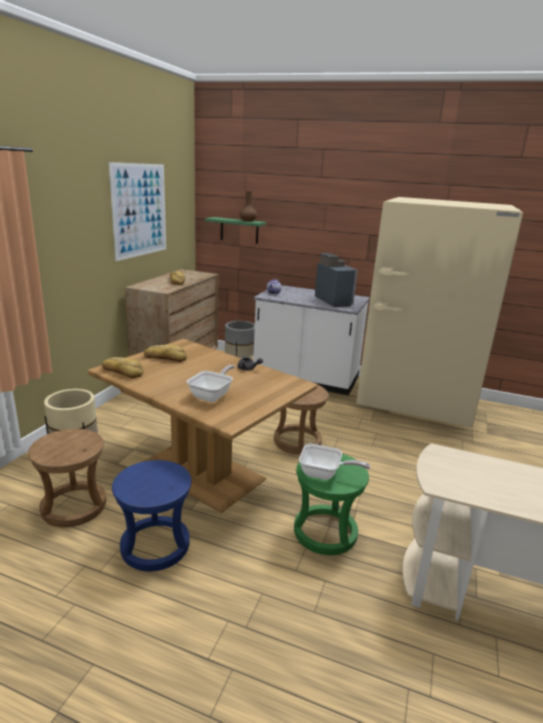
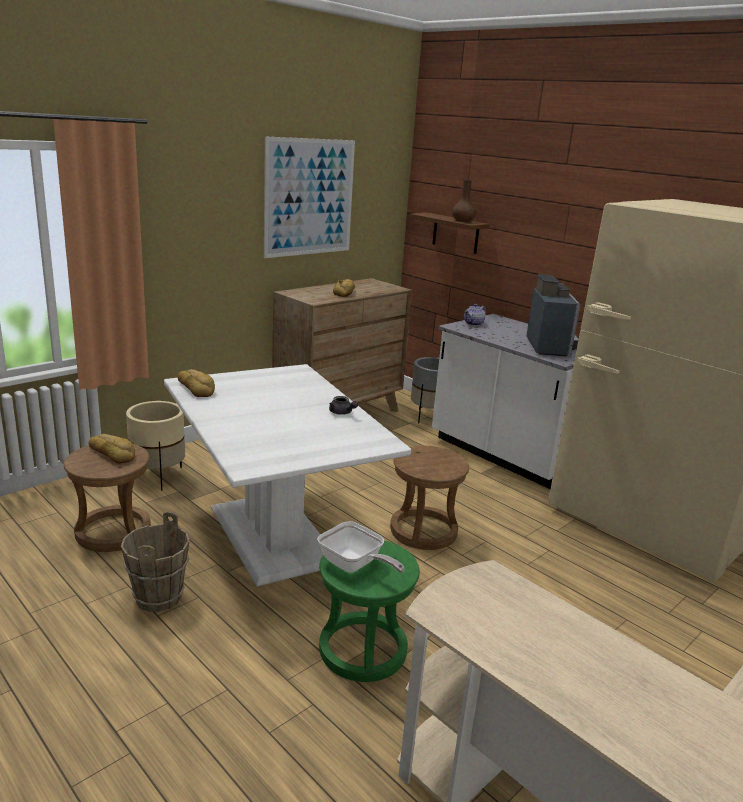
camera: 25 degrees right, 0 degrees up
(155, 546) = (158, 598): blue stool -> brown bucket
(165, 358) = (259, 382): bread -> bread (112, 453)
(202, 471) = (274, 533): brown dining table -> white dining table
(213, 395) = (263, 433): frying pan -> none
(239, 230) = (455, 233): green shelf -> brown shelf

